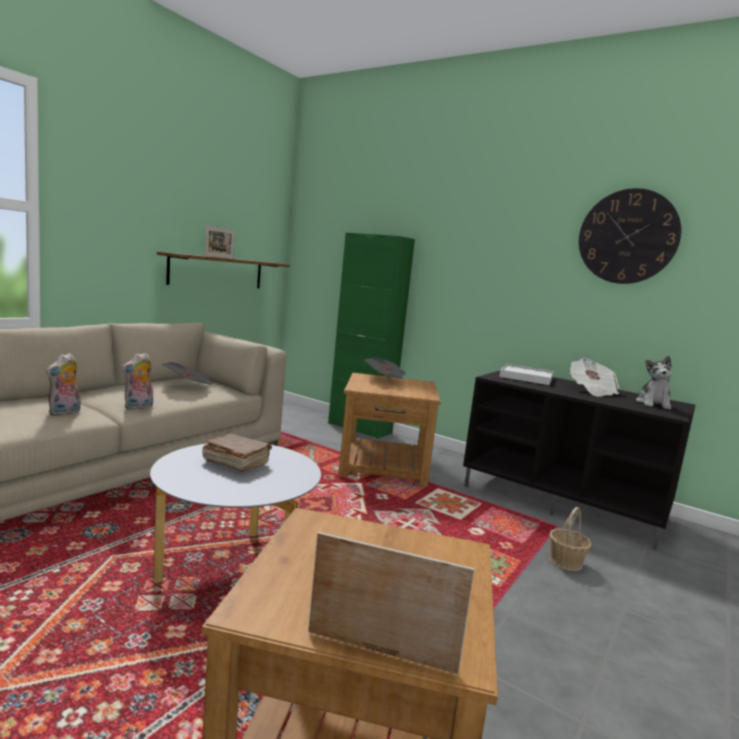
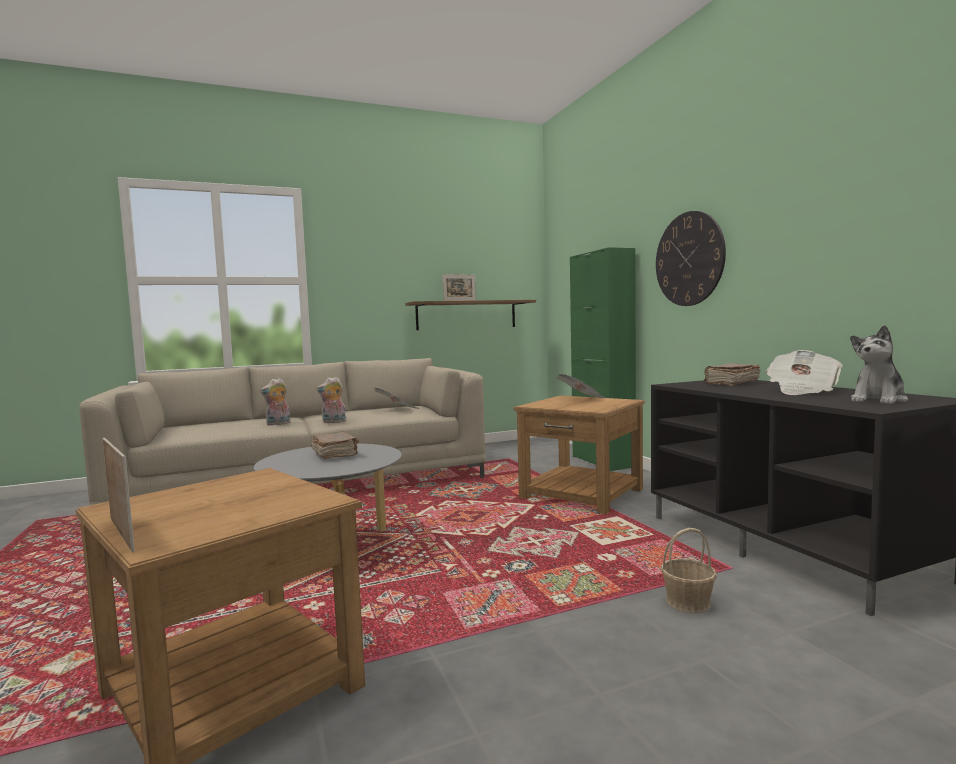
camera: 35 degrees right, 5 degrees down
(526, 377) = (731, 383): white tray -> brown book
(627, 236) = (851, 177): wall clock -> wall clock (689, 259)

